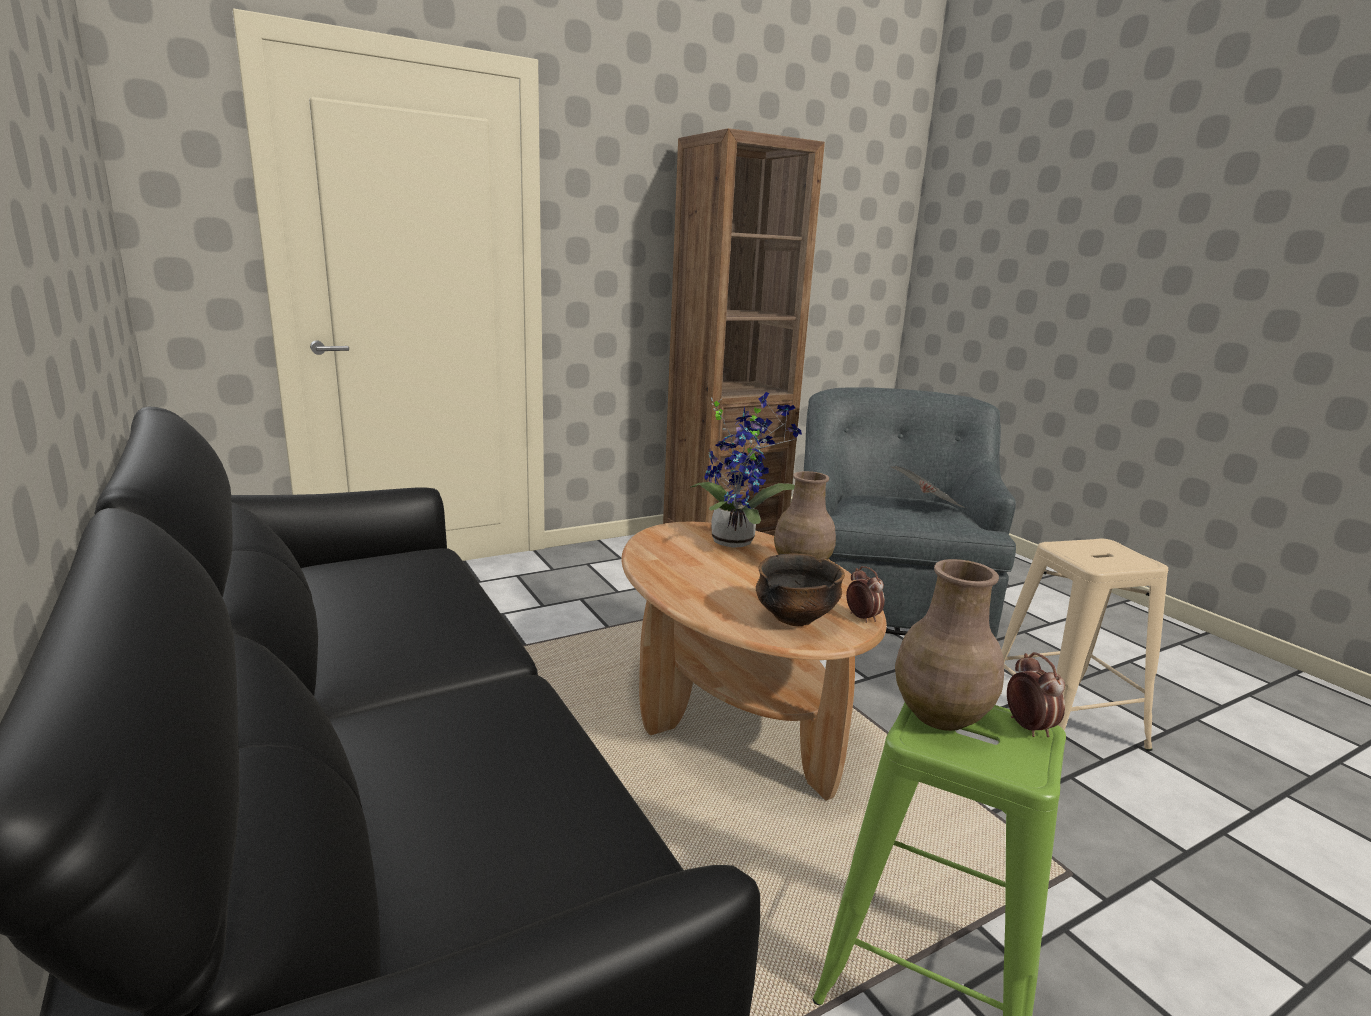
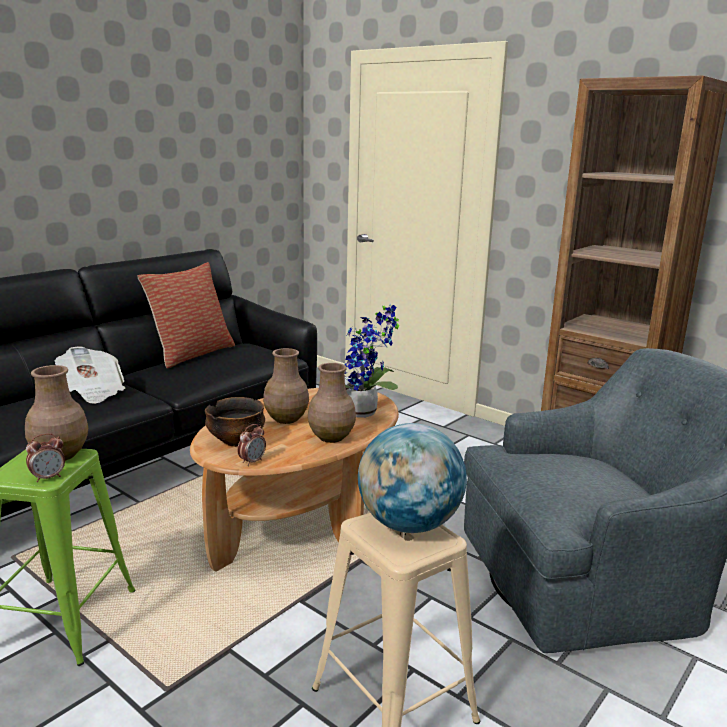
camera: 70 degrees right, 0 degrees up
(322, 613) = (191, 354): none -> pillow
(732, 580) = (286, 419): none -> brown vase
(926, 507) = (579, 486): newspaper -> newspaper (91, 391)
(1087, 549) = (408, 524): none -> globe

